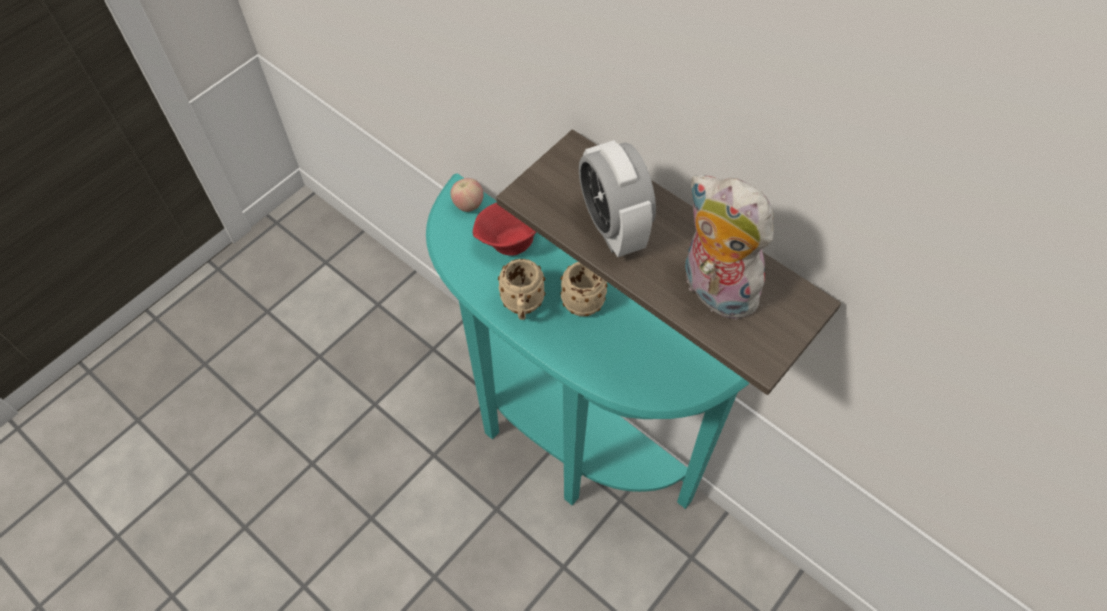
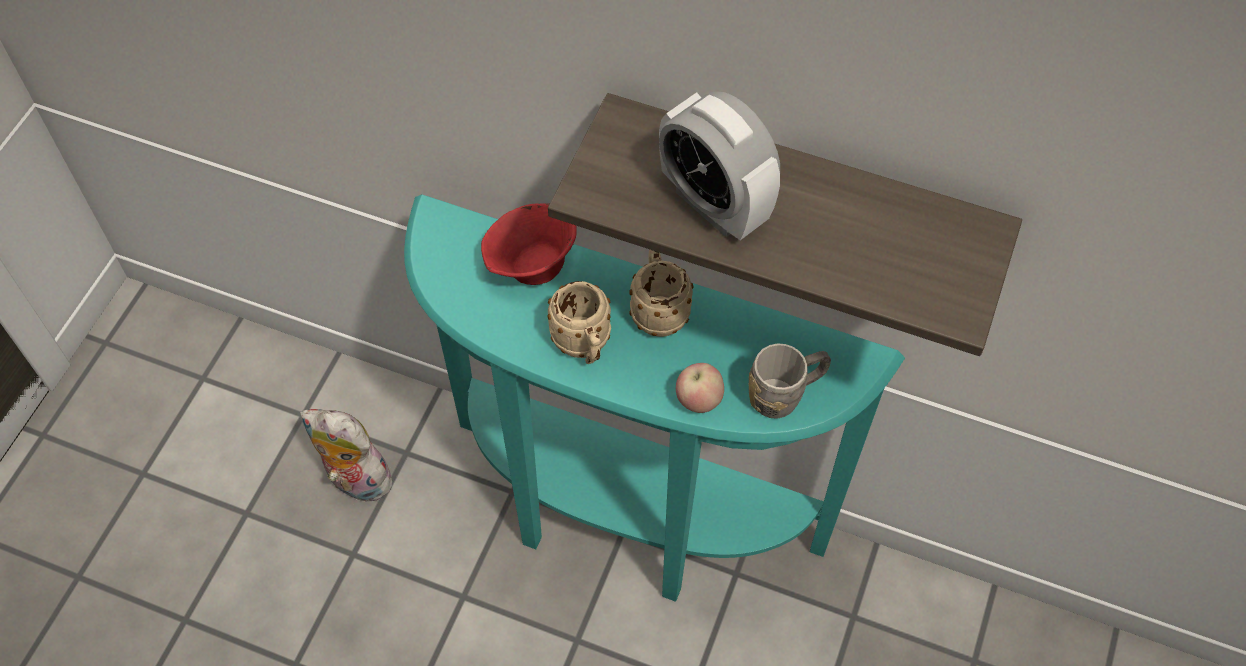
camera: 20 degrees left, 0 degrees up
(468, 205) = (455, 233): apple -> apple (698, 400)
(649, 383) = (785, 394): none -> grey mug
(713, 290) = (868, 247): plush toy -> plush toy (355, 481)

